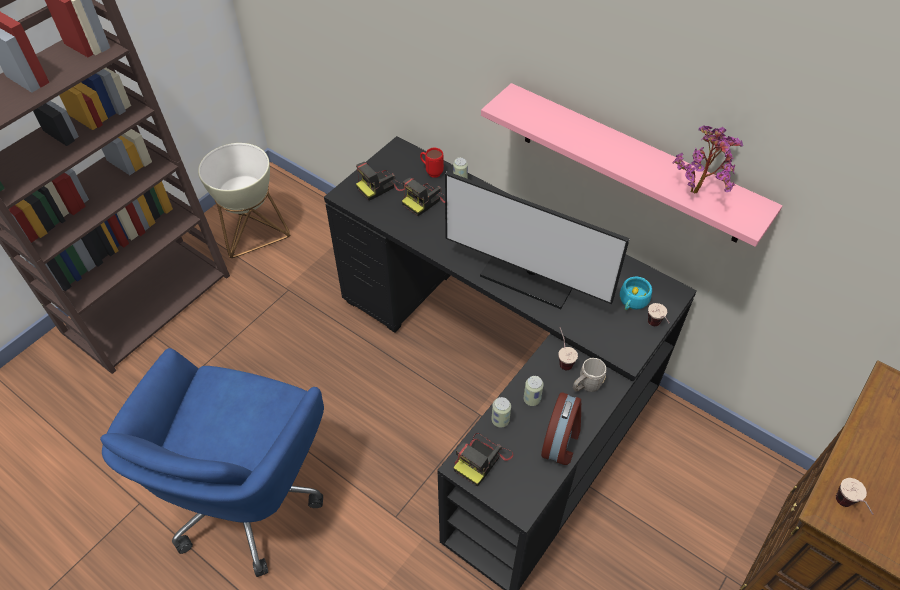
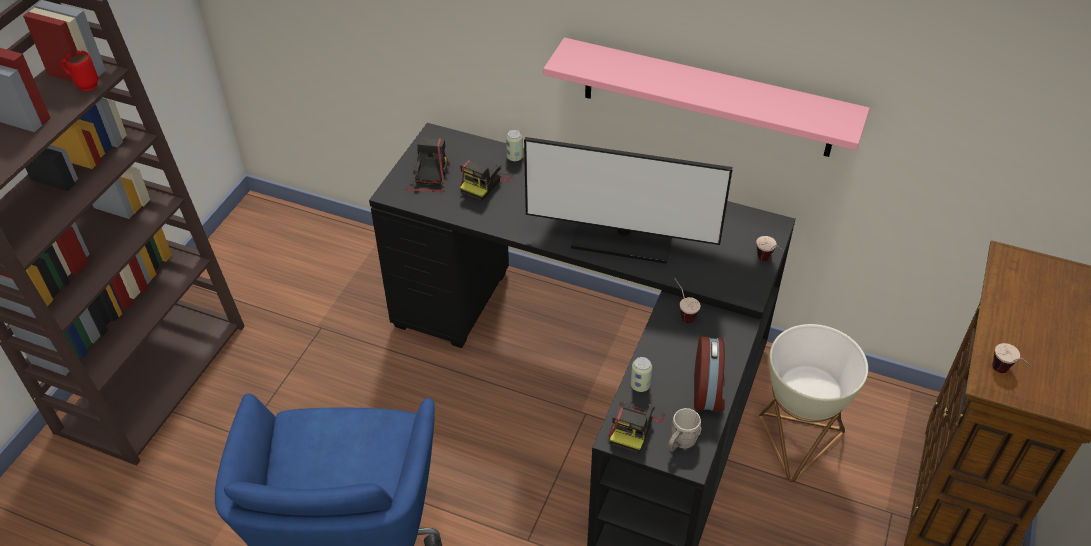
camera: 15 degrees left, 5 degrees down
(254, 234) = (258, 275): planter -> planter (796, 440)
(381, 186) = (429, 178): camera -> camera turned 150 degrees clockwise
(431, 172) = (479, 153): red mug -> red mug (84, 85)
(532, 399) = (665, 358): can -> none
(586, 386) = (715, 334): grey mug -> grey mug (680, 443)
(632, 301) = (735, 242): turquoise cup -> none
(699, 191) = (788, 109): potted plant -> none

